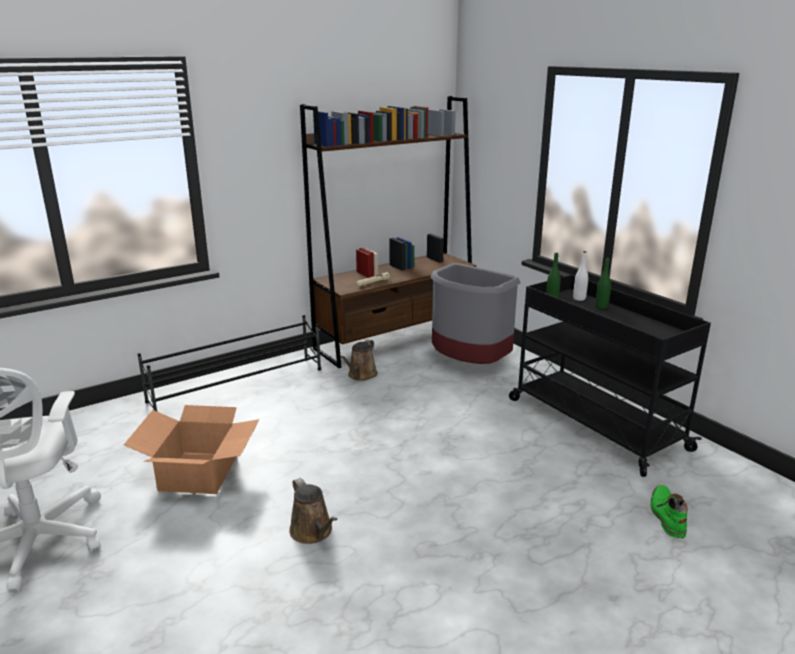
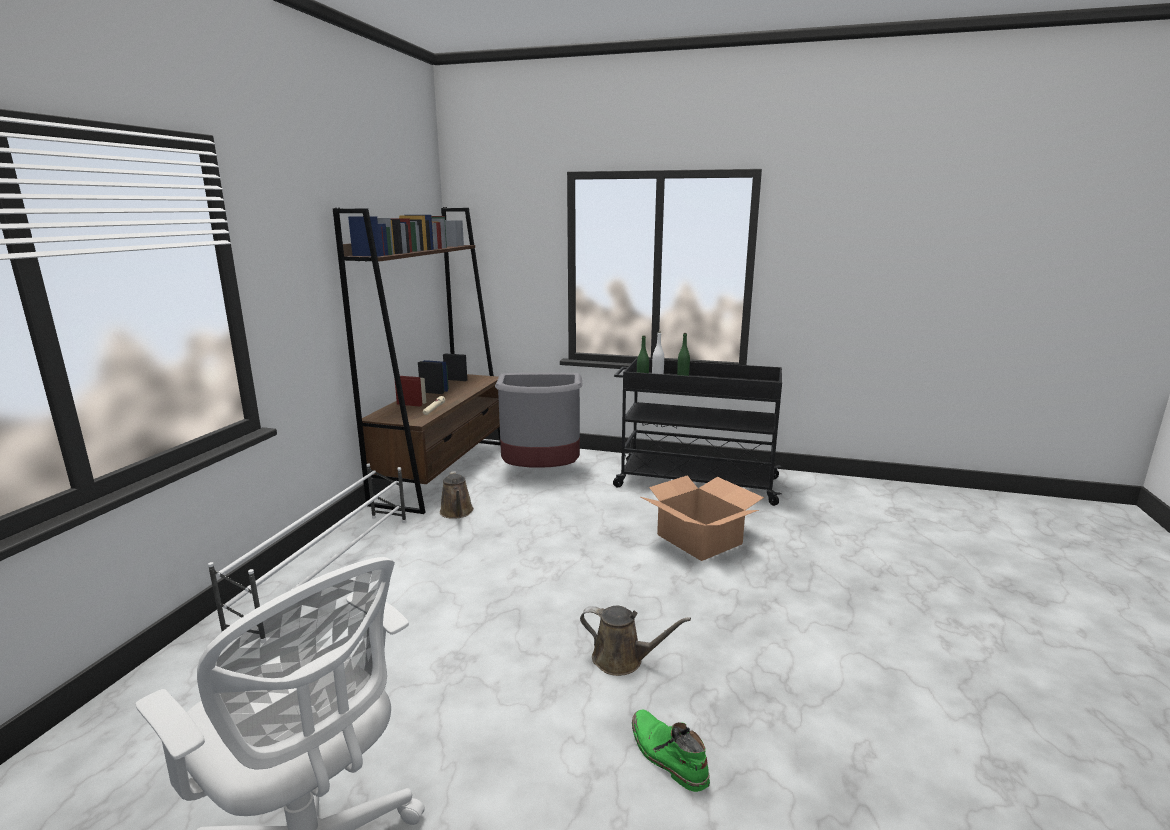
camera: 40 degrees left, 5 degrees down
(200, 472) = (420, 670): cardboard box -> cardboard box (699, 539)
(238, 385) = (329, 569): black shoe rack -> white shoe rack
(666, 515) = (822, 523): green boot -> green boot (666, 756)

